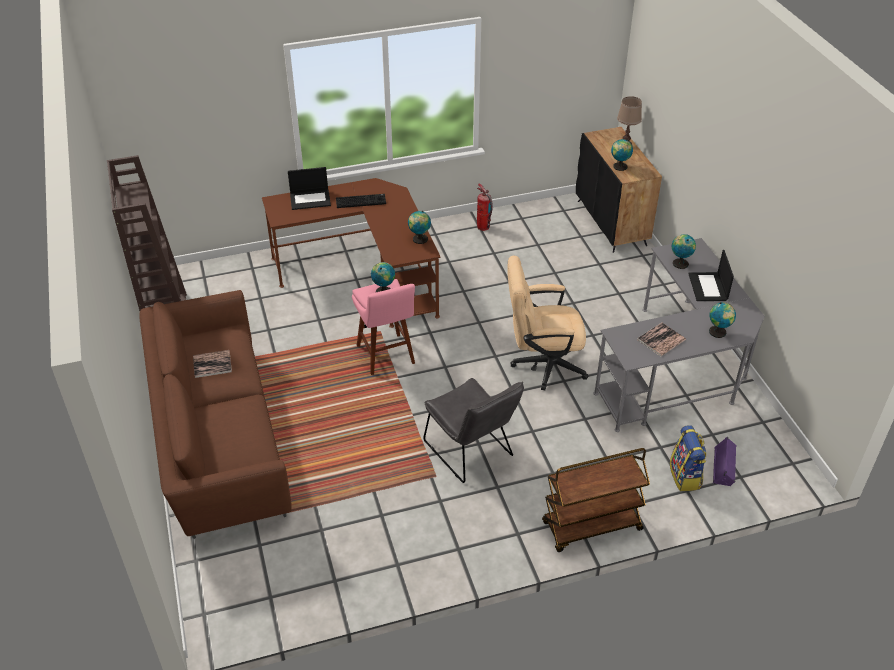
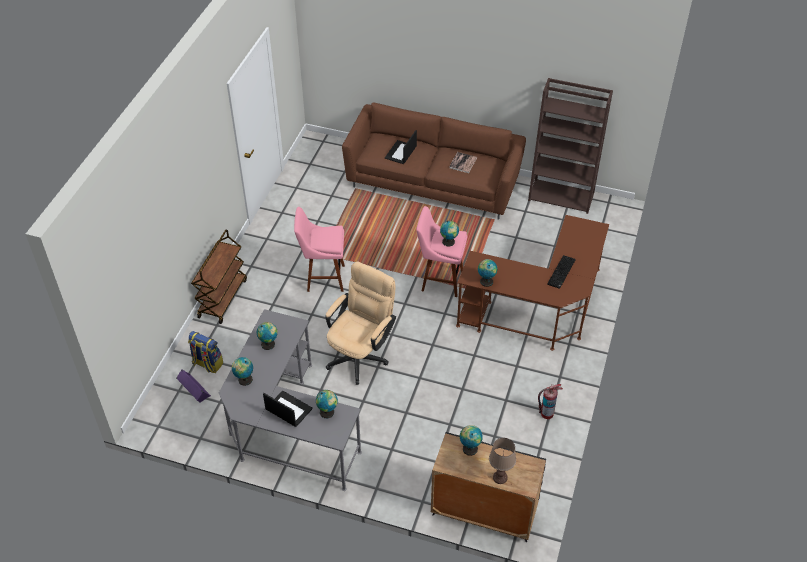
camera: 125 degrees right, 5 degrees up
(310, 199) = (585, 247): laptop -> laptop (401, 153)
(471, 452) = (323, 278): grey chair -> pink stool
(661, 340) = (269, 344): book -> globe

